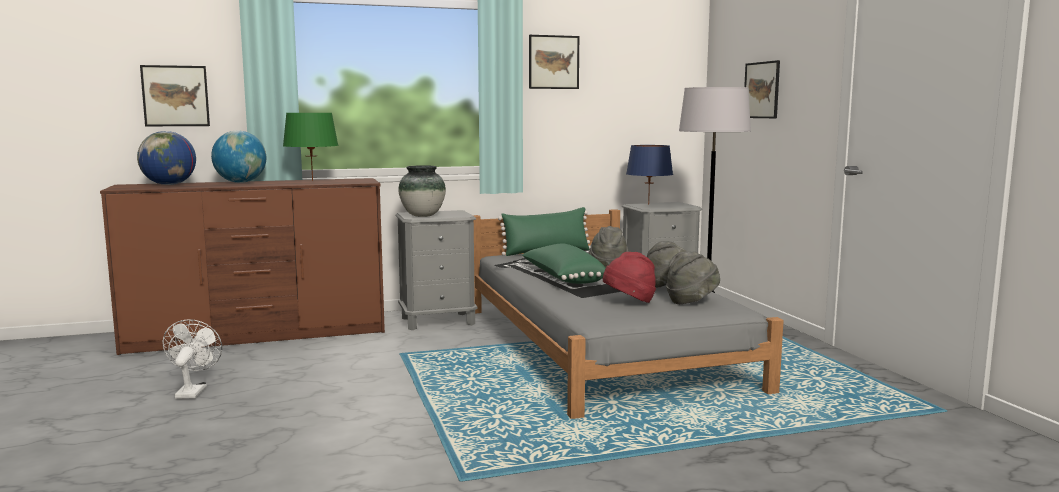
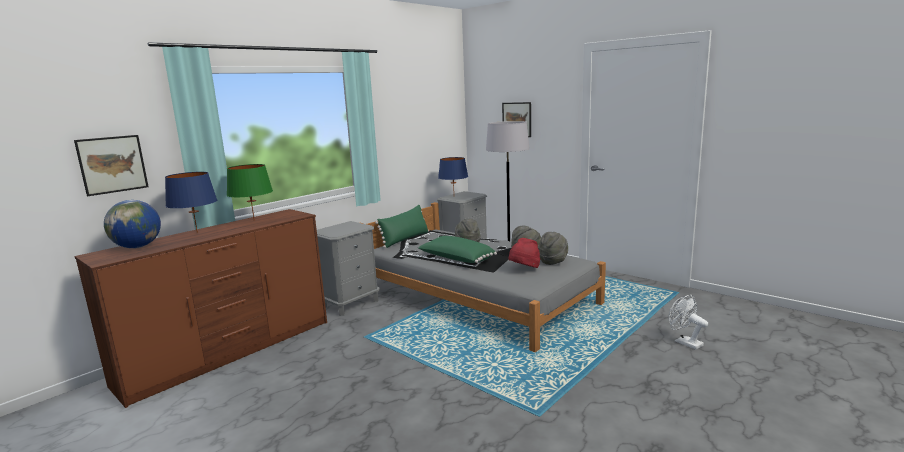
camera: 30 degrees left, 5 degrees up
(192, 391) = (254, 417): white fan -> white fan (684, 342)
(240, 182) = (197, 232): globe -> blue table lamp
(422, 215) = (336, 231): vase -> none
(553, 62) = (387, 107): picture -> none

